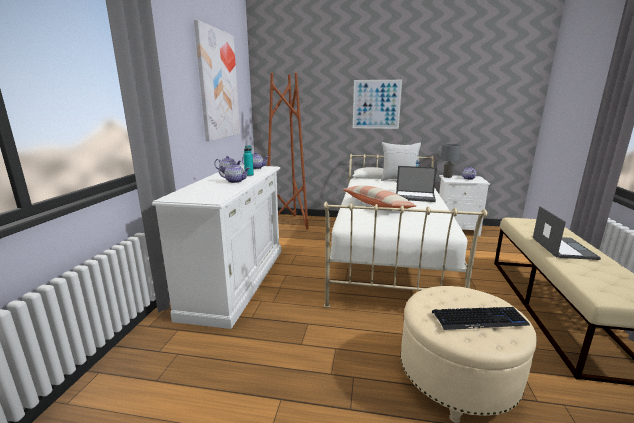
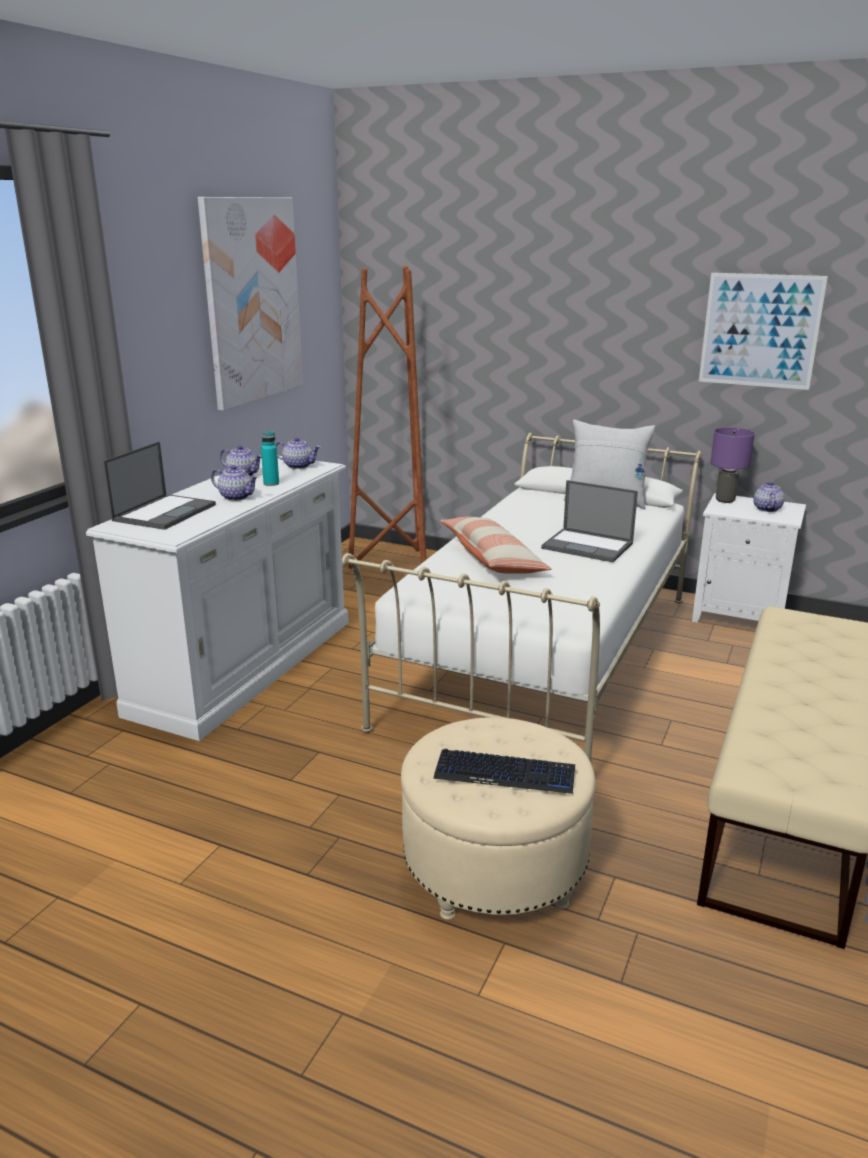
camera: 15 degrees right, 5 degrees up
(376, 104) = (585, 332): picture -> picture (760, 331)
(447, 177) = (724, 500): grey table lamp -> purple table lamp
(562, 248) = (798, 682): laptop -> laptop (165, 512)

